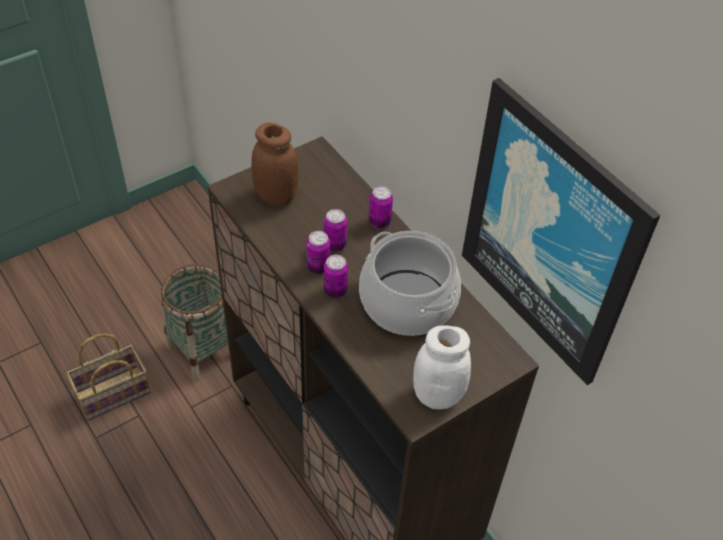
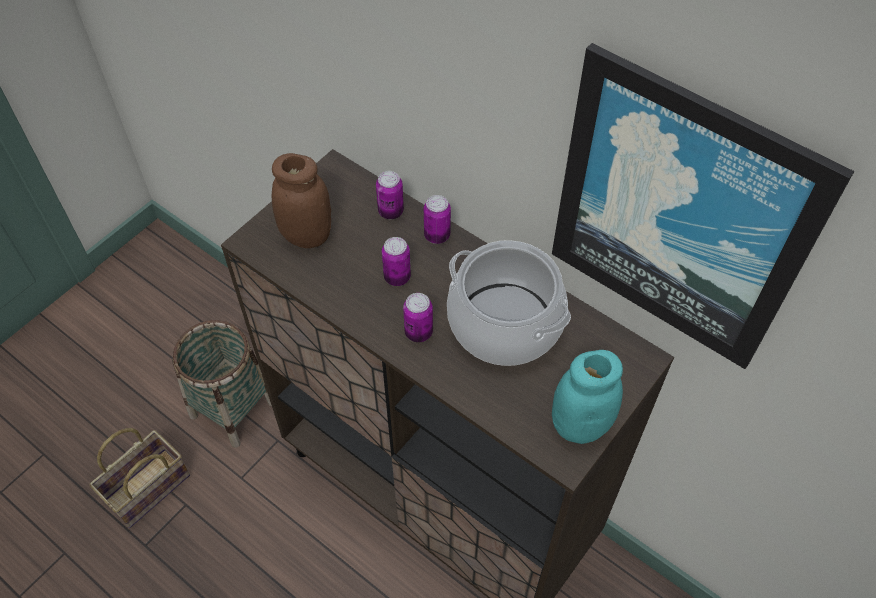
camera: 15 degrees left, 5 degrees up
(318, 267) = (388, 309): can -> can (390, 211)
(437, 395) = (579, 425): white jar -> turquoise jar

